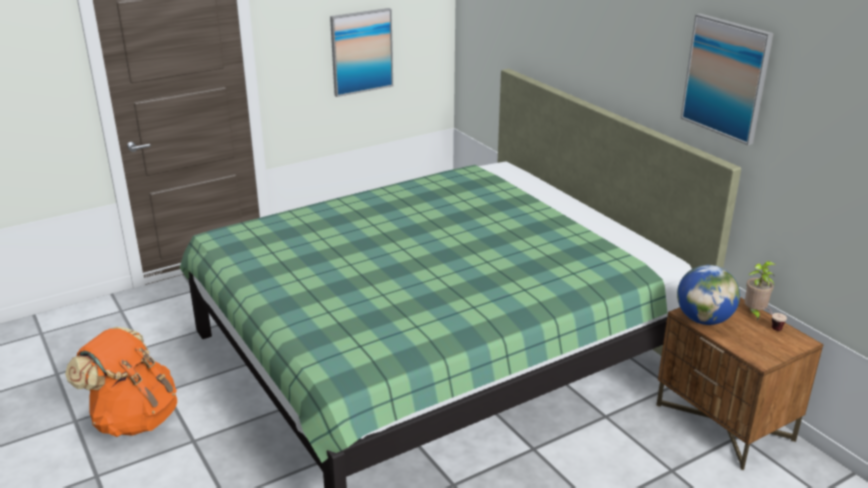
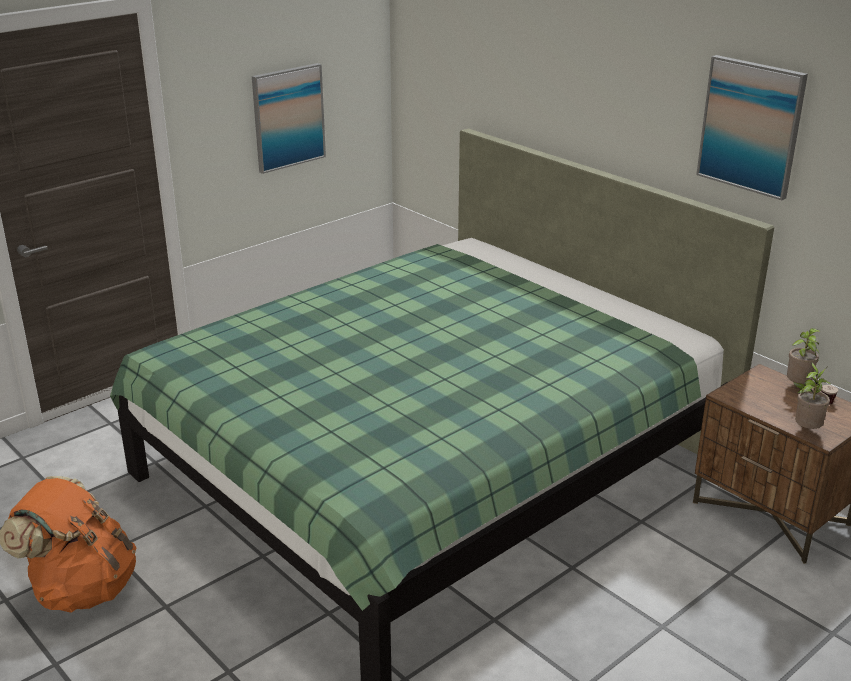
camera: 10 degrees left, 0 degrees up
(703, 319) = (747, 400): globe -> none
(748, 351) = (806, 430): none -> potted plant

